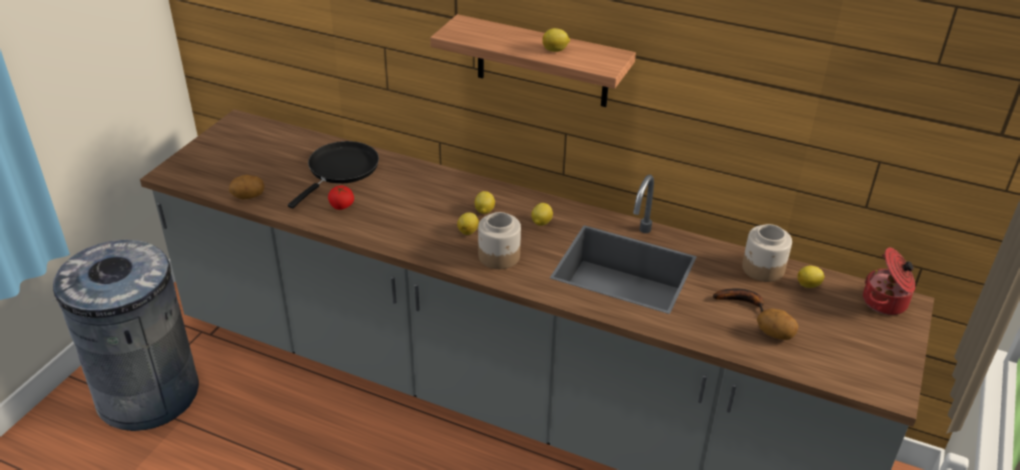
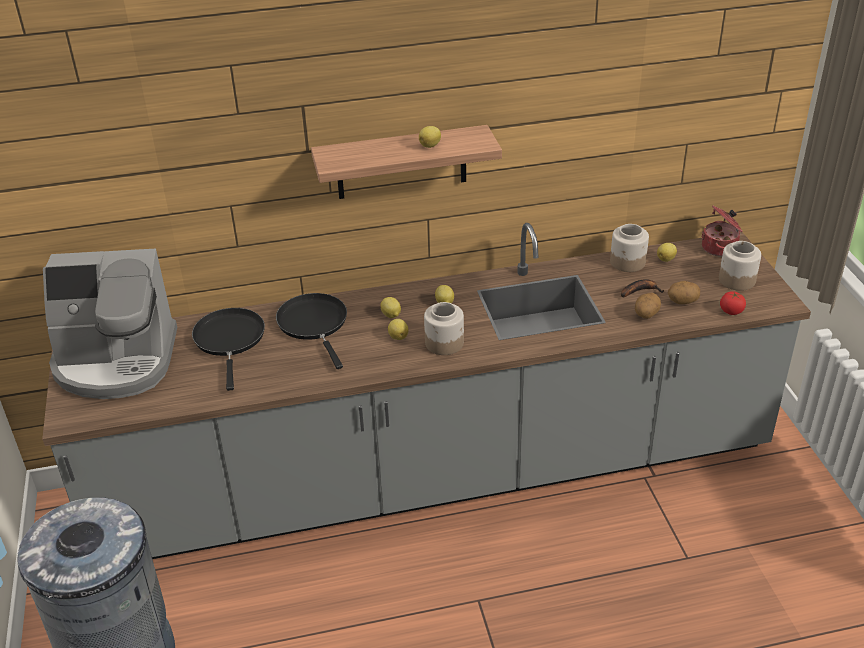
camera: 35 degrees left, 0 degrees up
(248, 148) = (116, 362): none -> coffee machine
(248, 196) = (174, 401): potato -> potato (646, 315)
(341, 206) = (269, 368): tomato -> tomato (731, 311)
(416, 188) = (314, 324): none -> black frying pan
(865, 343) = (736, 280): none -> jar

